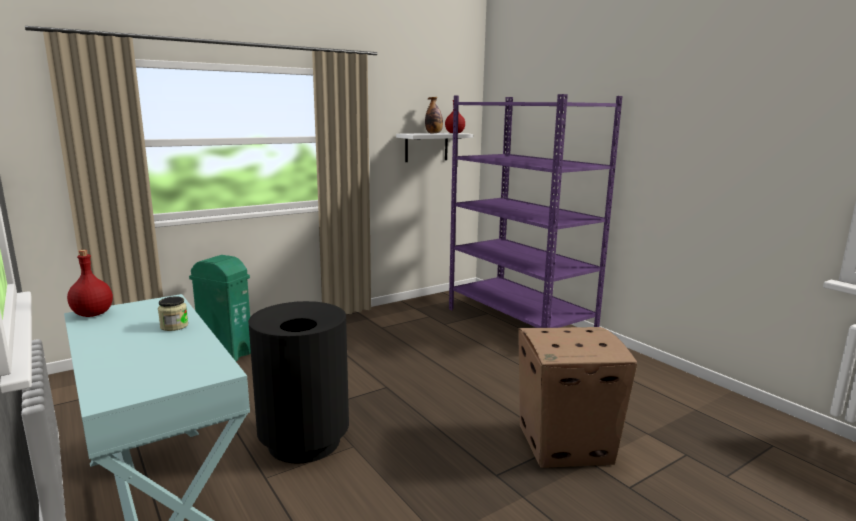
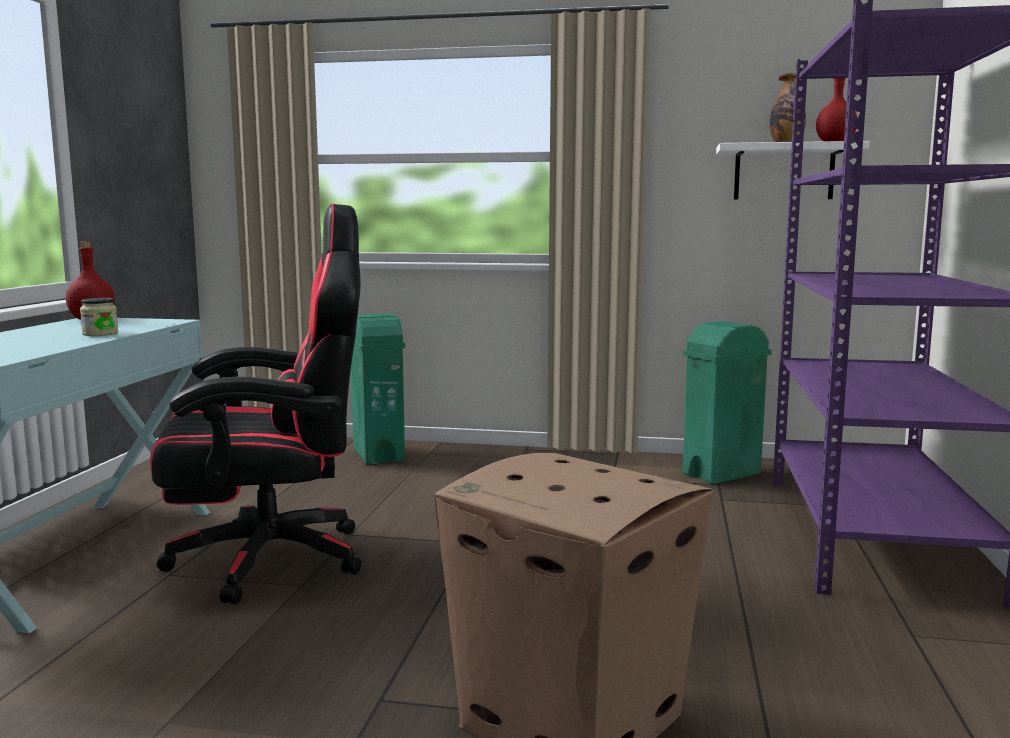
camera: 45 degrees right, 5 degrees down
(304, 441) = (269, 559): black trash can -> black office chair
(421, 310) = (720, 474): none -> green trash can

